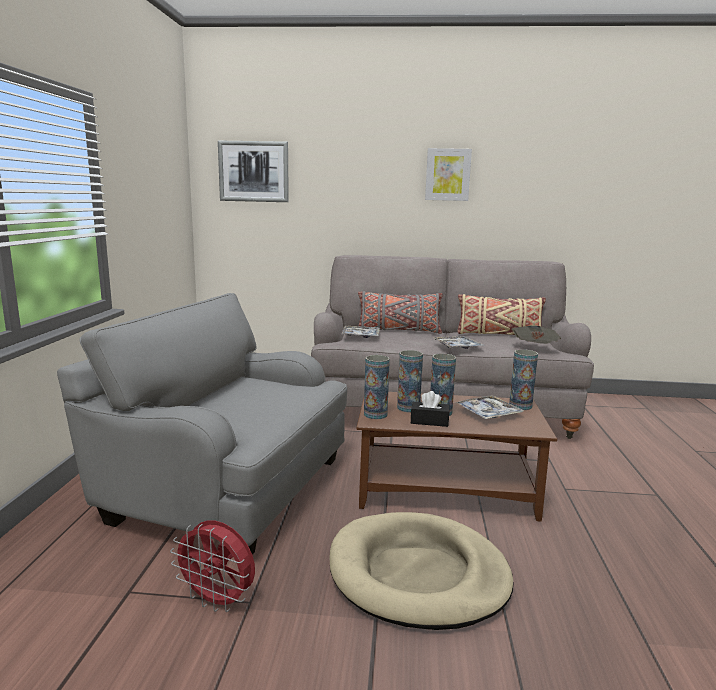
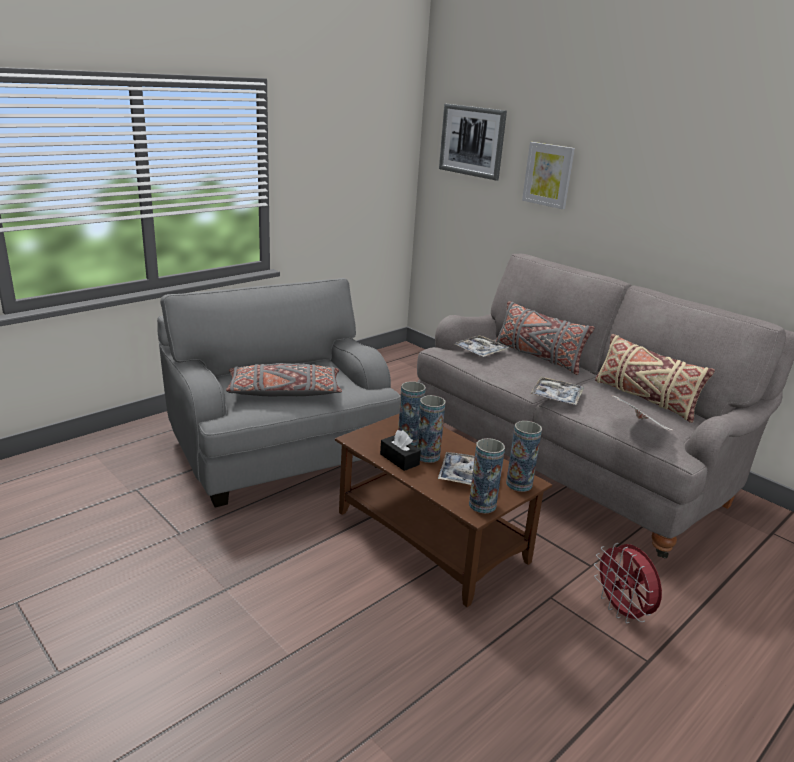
camera: 40 degrees right, 10 degrees up
(218, 601) = (166, 522): red fan -> red fan (622, 611)
(260, 408) = (284, 392): none -> grey pillow
(375, 414) = (369, 434): vase -> vase (482, 505)
(418, 574) = (298, 581): beige dog bed -> none
(447, 174) = (674, 172): picture -> picture (548, 175)

